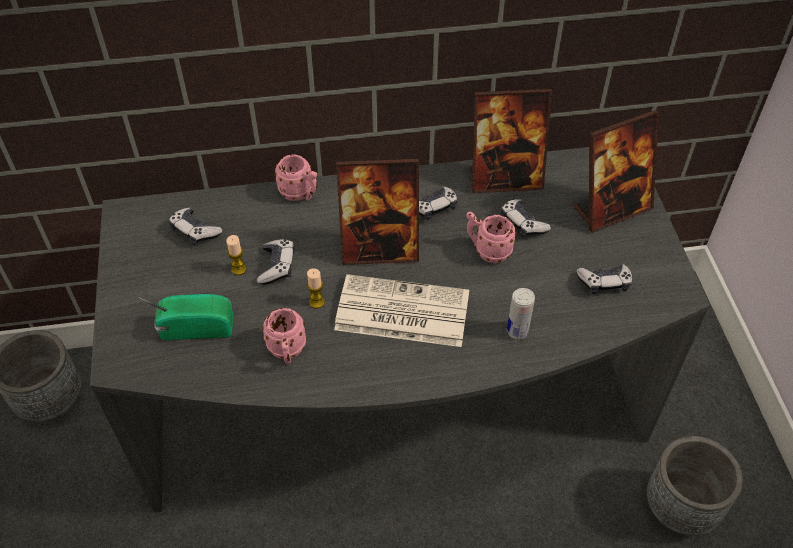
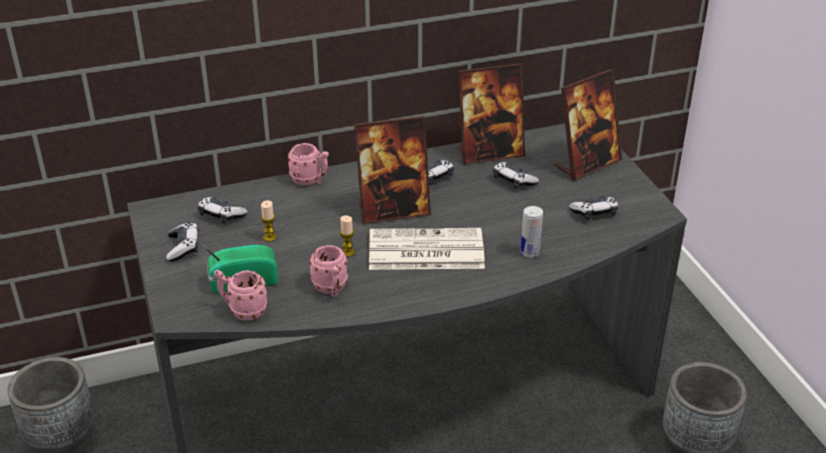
camera: 10 degrees left, 15 degrees down
(277, 266) = (304, 232): game controller -> game controller (183, 248)
(487, 250) = (488, 202): pink mug -> pink mug (243, 311)

